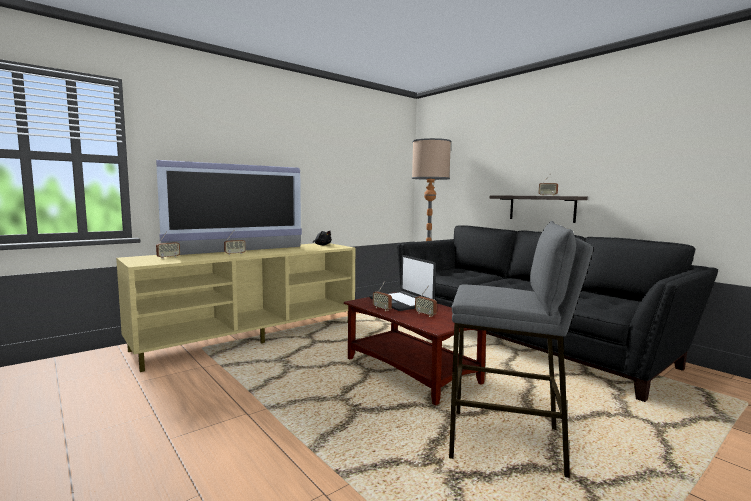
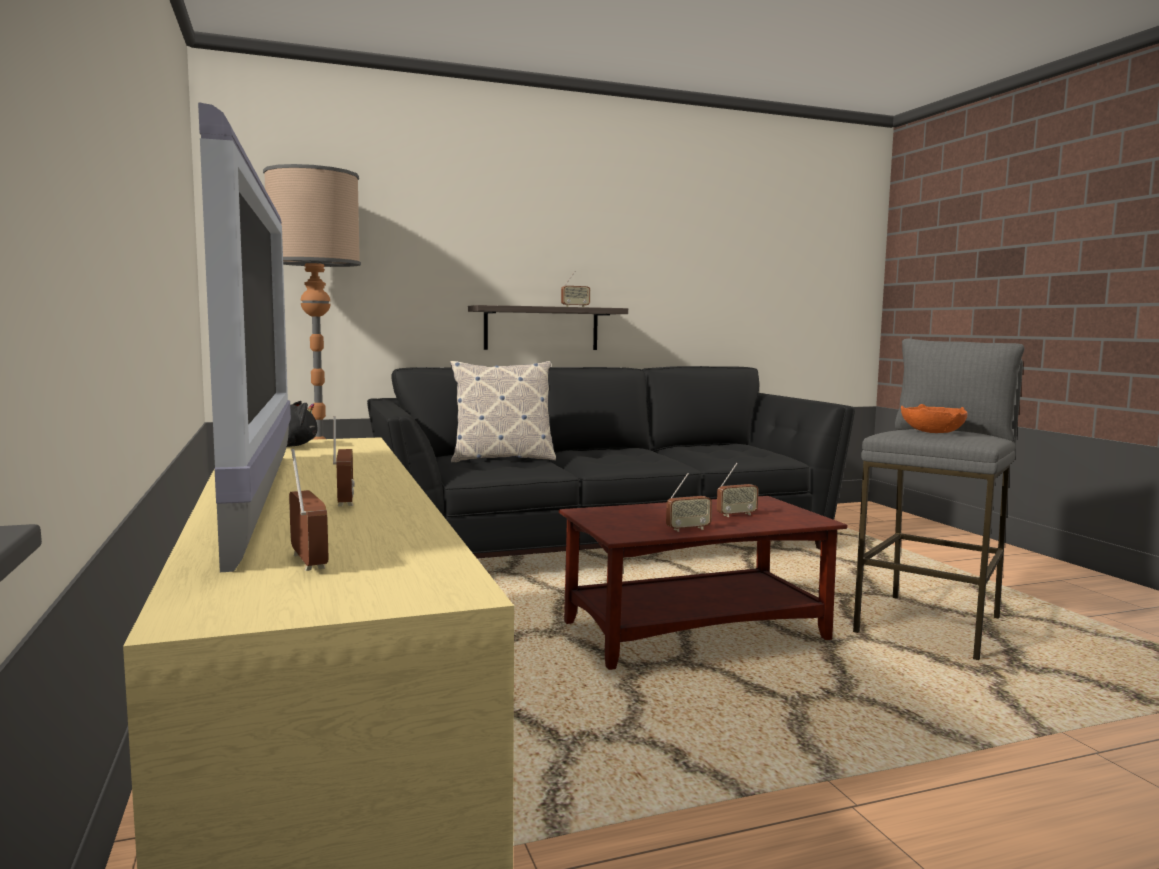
camera: 70 degrees left, 0 degrees up
(401, 302) = (646, 515): laptop -> none
(467, 274) = (502, 459): none -> pillow
(493, 290) = (933, 432): none -> orange bowl

